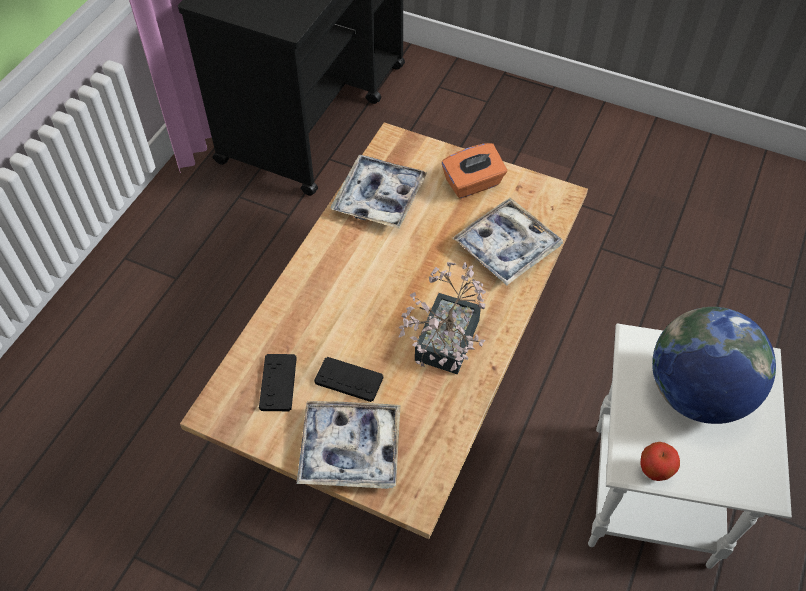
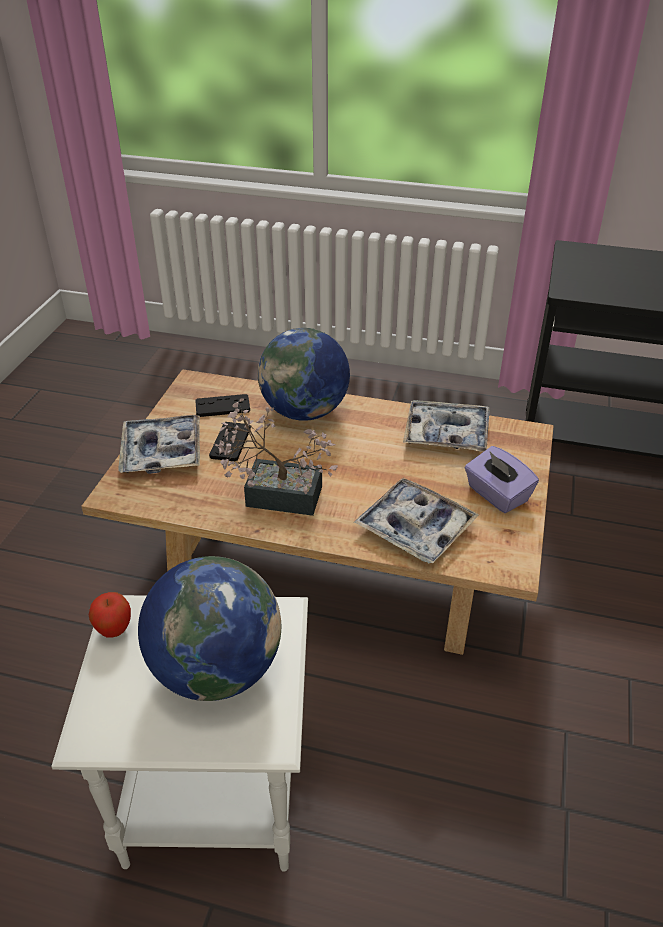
camera: 80 degrees right, 15 degrees down
(310, 305) = (304, 412): none -> globe
(473, 183) = (497, 495): orange tissue box -> purple tissue box

